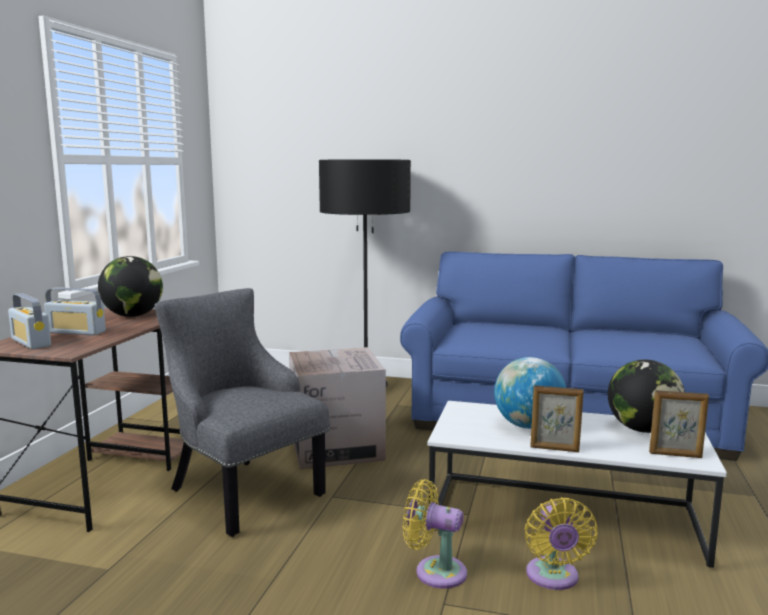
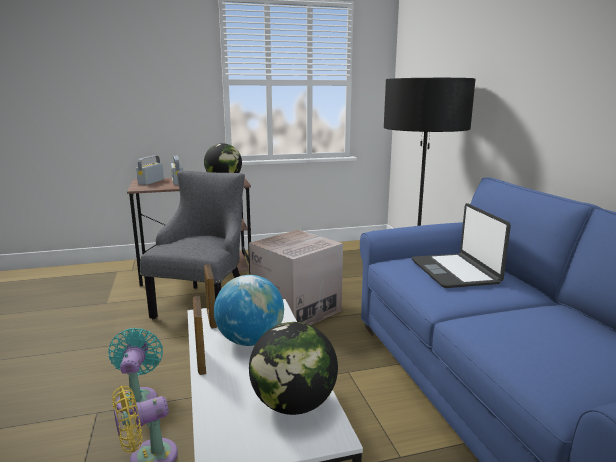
camera: 60 degrees right, 5 degrees up
(435, 571) = (138, 398): yellow fan -> turquoise fan
(502, 333) = (455, 271): none -> laptop
(675, 455) = (227, 435): picture frame -> picture frame (211, 319)

